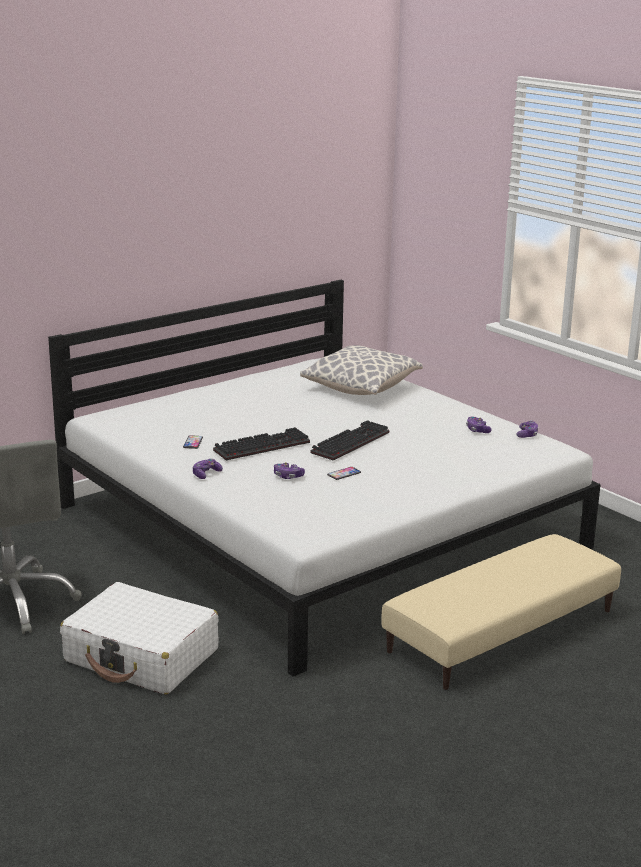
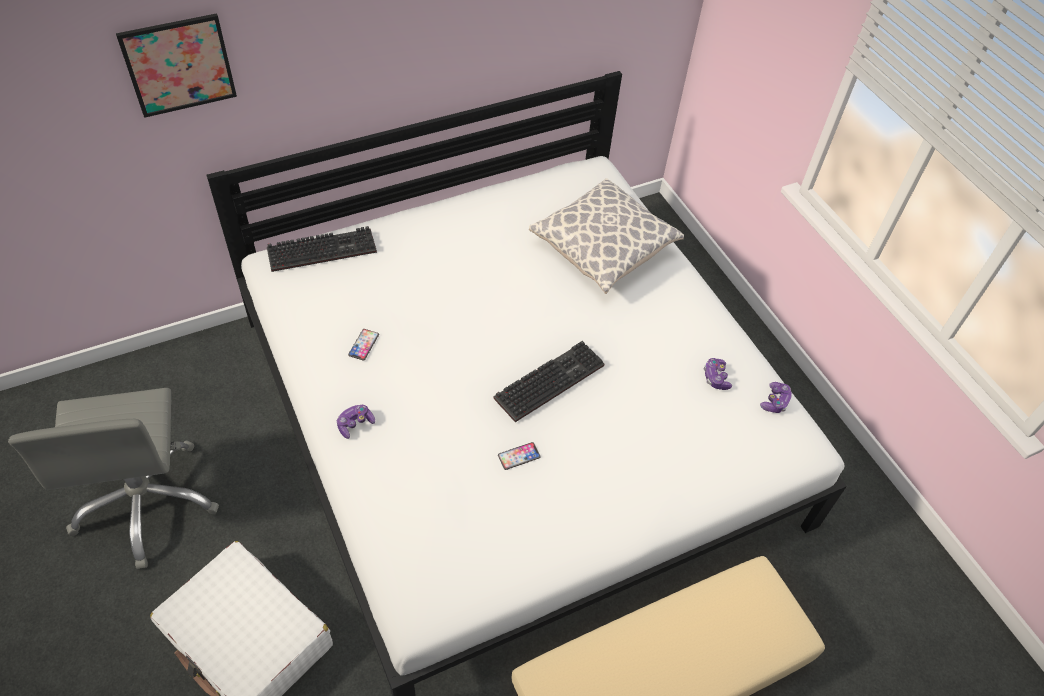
camera: 10 degrees right, 30 degrees up
(40, 240) = (179, 65): none -> picture
(262, 446) = (442, 369): keyboard -> keyboard (323, 249)
(288, 476) = (449, 449): game controller -> none

